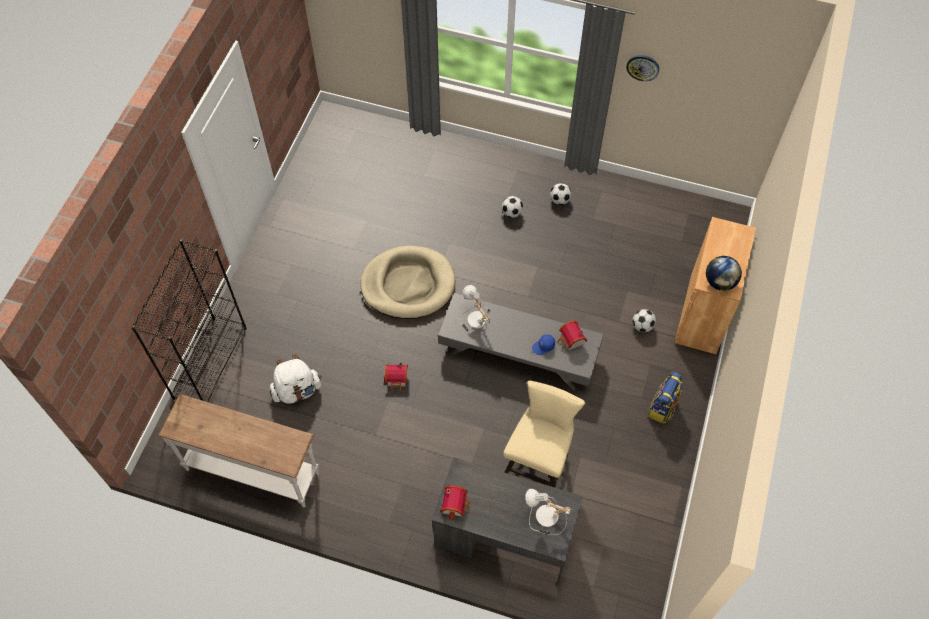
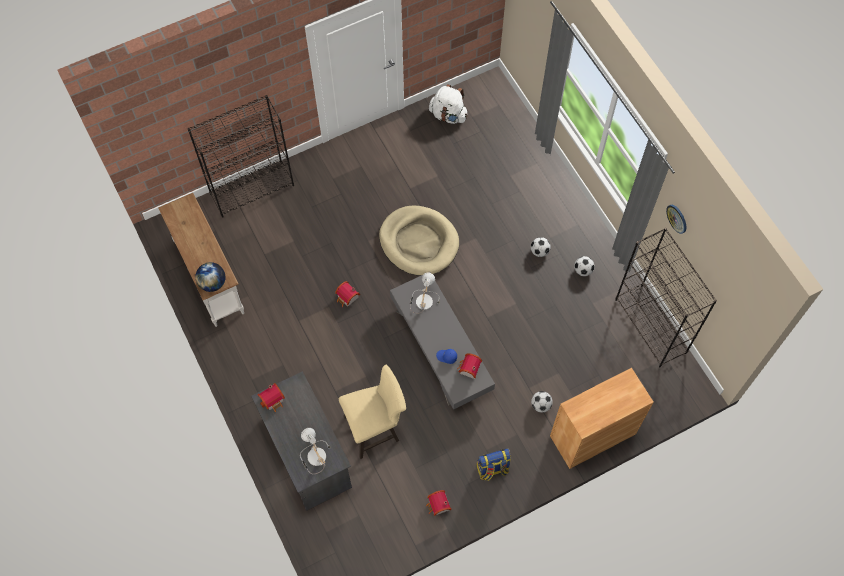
camera: 45 degrees right, 5 degrees up
(297, 390) = (283, 251): white backpack -> white backpack (448, 115)
(653, 199) = (651, 326): none -> black bookcase
(656, 476) = (438, 506): none -> toy house
(719, 282) = (582, 415): globe -> globe (213, 283)

